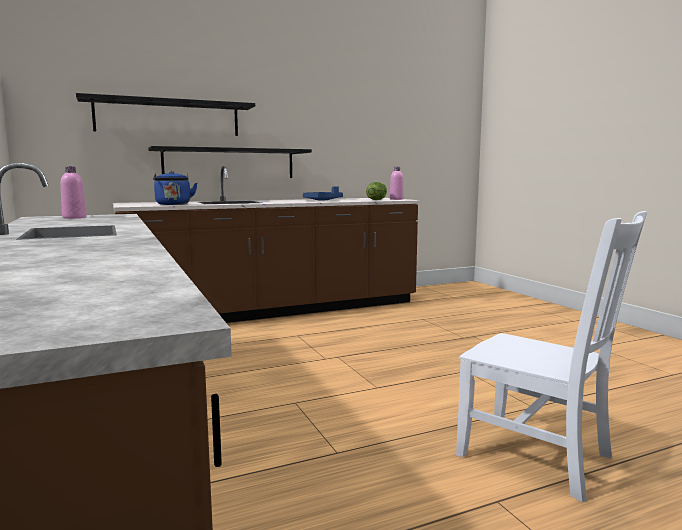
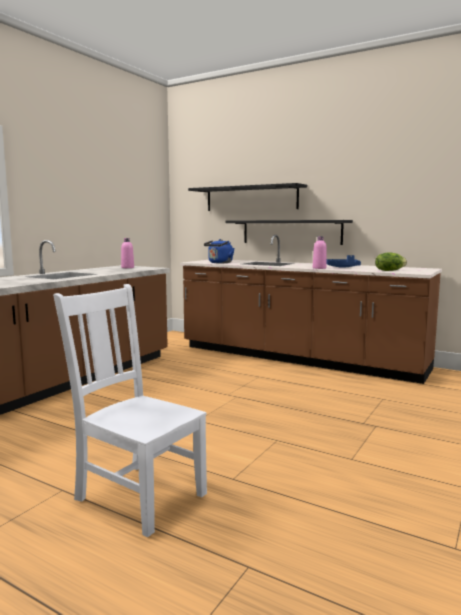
camera: 55 degrees right, 0 degrees up
(396, 199) = (419, 271): pink bottle -> pink bottle (319, 268)
(539, 457) = (138, 495): white chair -> white chair turned 120 degrees clockwise

